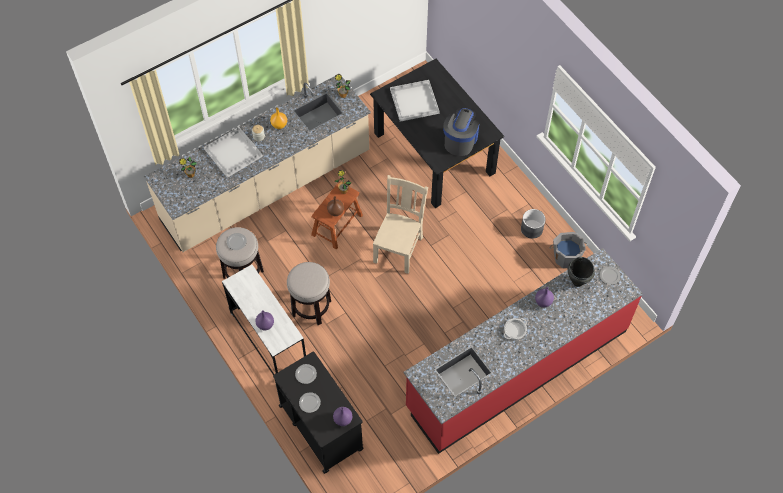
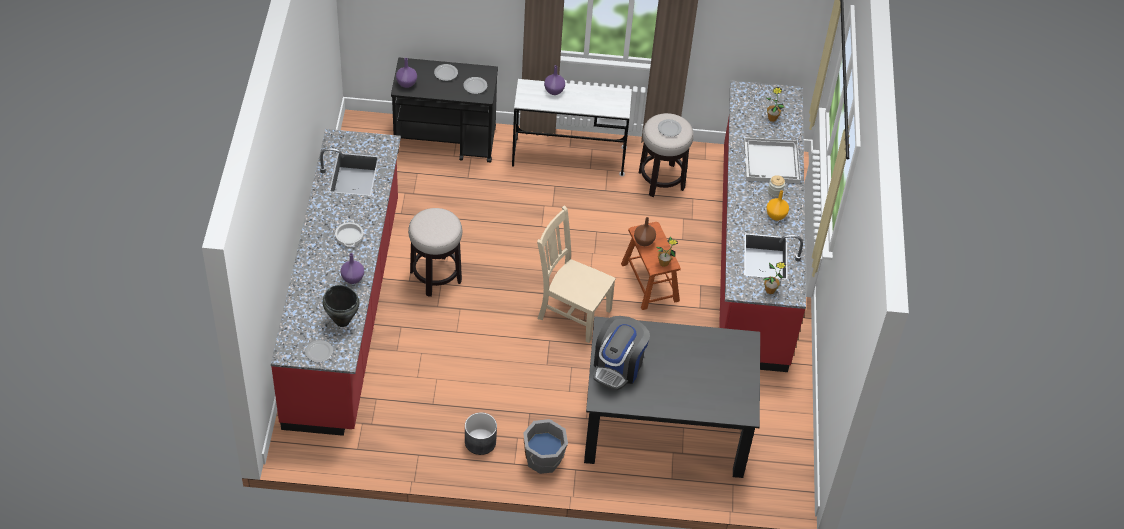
camera: 125 degrees right, 10 degrees down
(266, 187) = (751, 255): beige counter -> red counter
(311, 308) = (572, 205): stool -> stool (435, 276)
(399, 248) = (572, 313): beige chair -> beige chair turned 150 degrees clockwise
(415, 101) = (711, 363): white tray -> none
(460, 140) = (618, 366): coffee machine -> coffee machine turned 60 degrees clockwise
(566, 257) = (416, 445): grey bucket -> grey bucket (544, 459)

